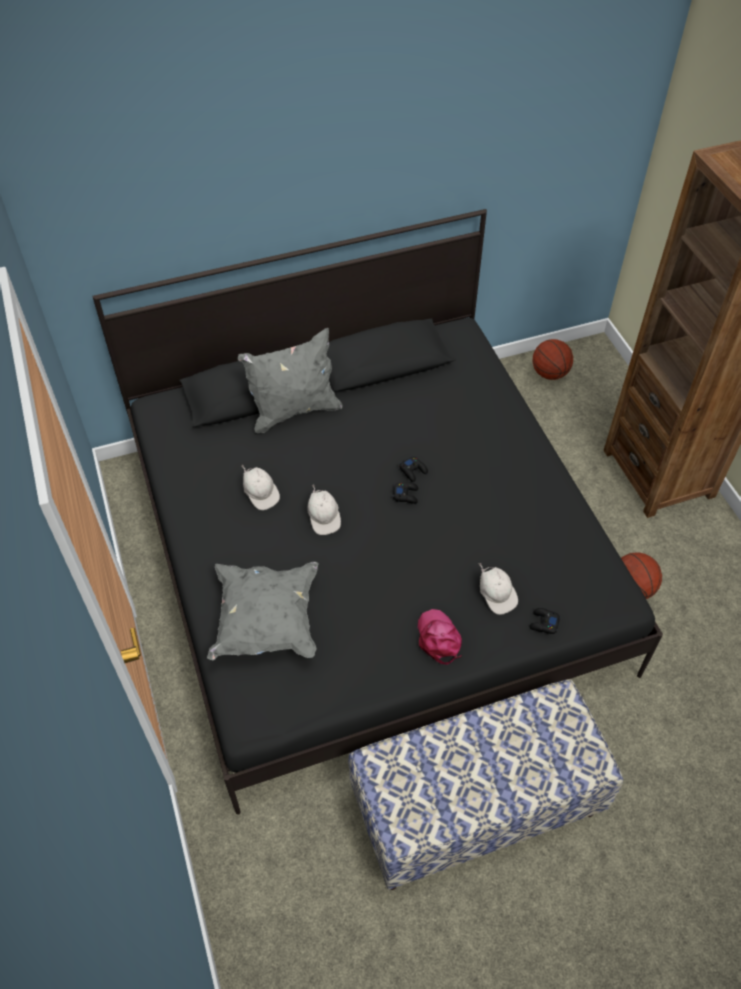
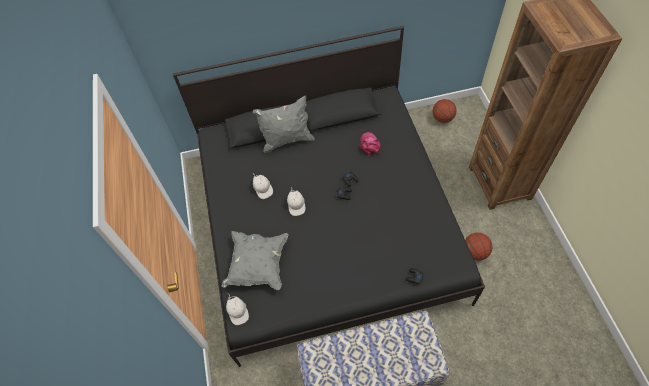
camera: 10 degrees right, 5 degrees up
(439, 638) = (353, 282): pink cap -> pink cap (370, 145)
(496, 595) = (389, 258): white cap -> white cap (238, 312)

